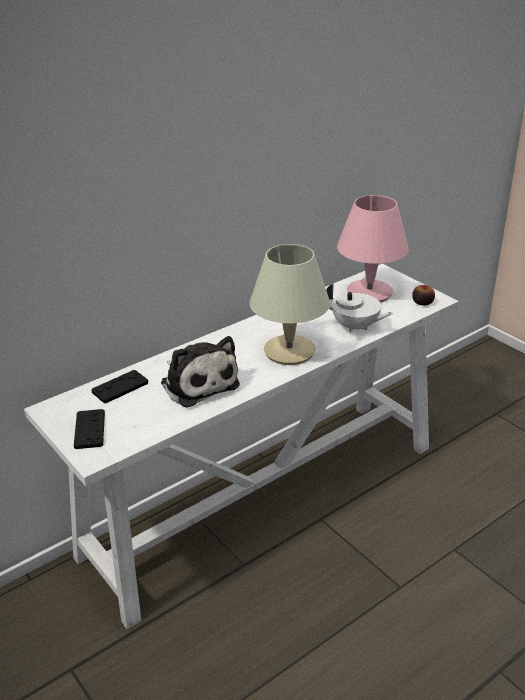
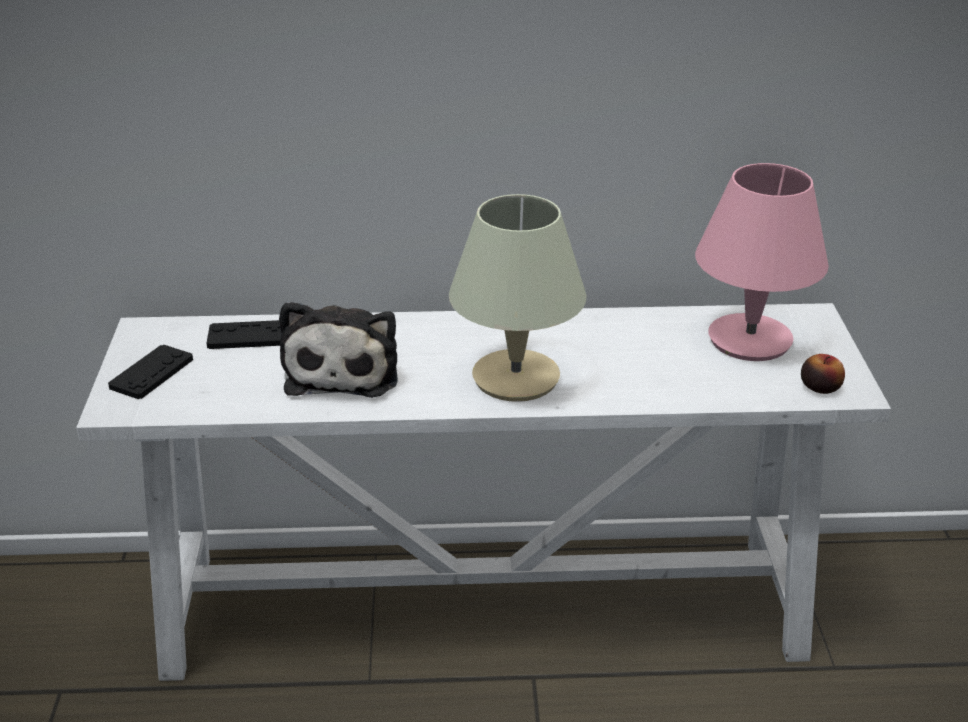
camera: 35 degrees right, 0 degrees up
(355, 327) = (659, 382): white teapot -> none

